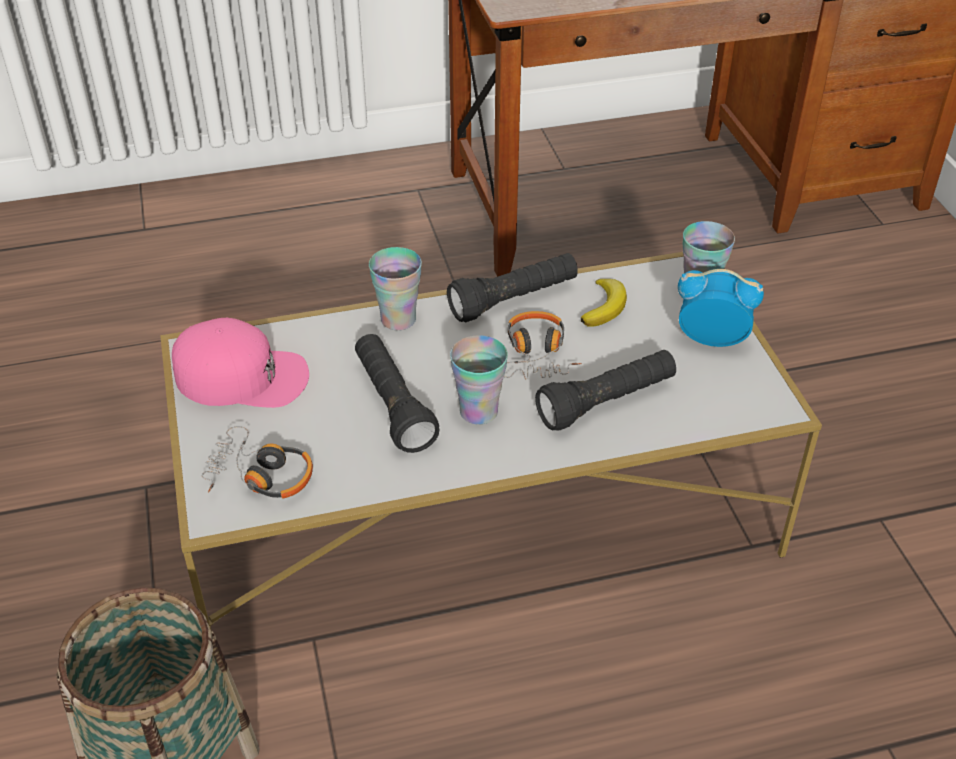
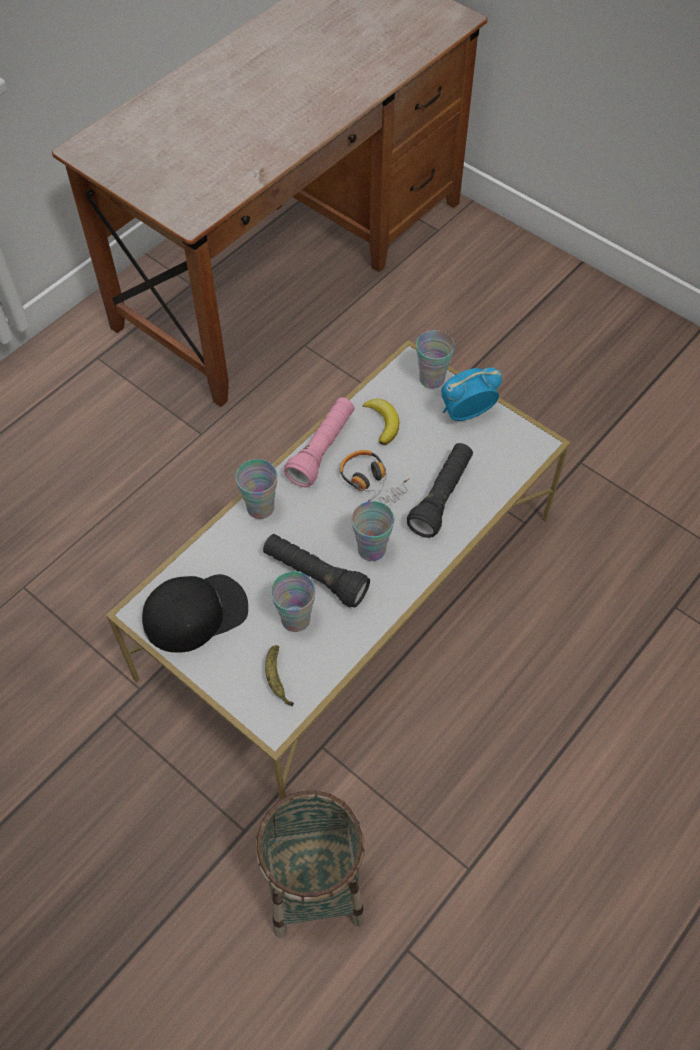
camera: 35 degrees left, 15 degrees up
(242, 376) = (196, 613): pink cap -> black cap
(260, 475) = (277, 679): headphones -> banana
(334, 432) = (295, 619): none -> cup
(514, 300) = (322, 449): black flashlight -> pink flashlight

